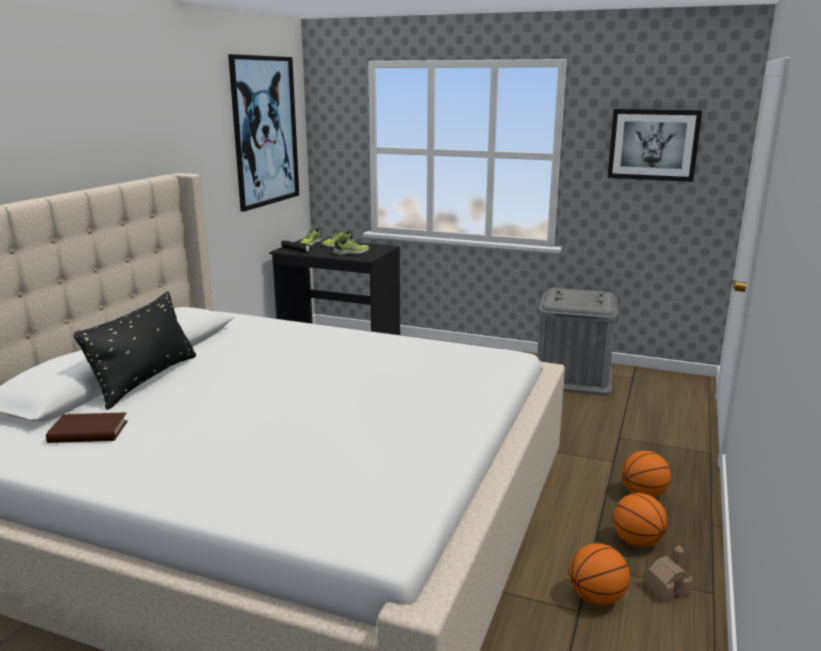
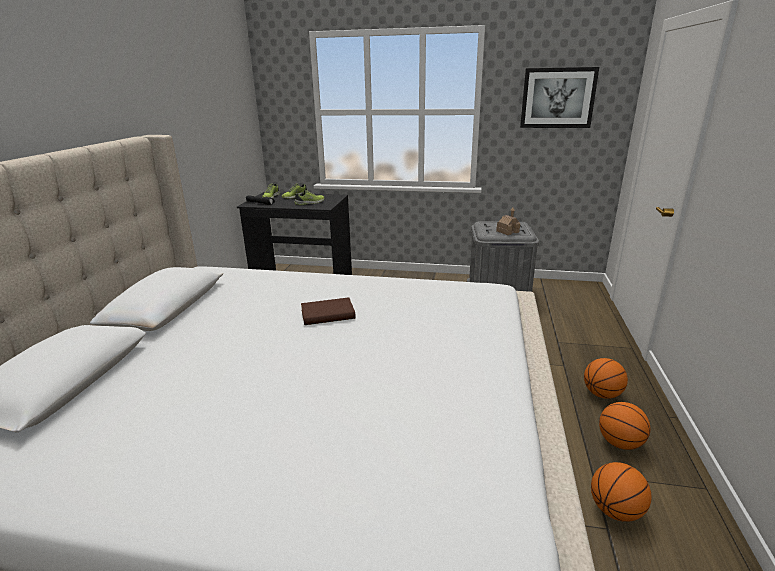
camera: 10 degrees left, 5 degrees up
(88, 432) = (90, 435): brown book -> brown book (328, 314)
(146, 380) = (147, 353): black pillow -> none
(265, 131) = (223, 97): picture -> none
(666, 589) = (667, 490): toy house -> toy house (507, 232)

